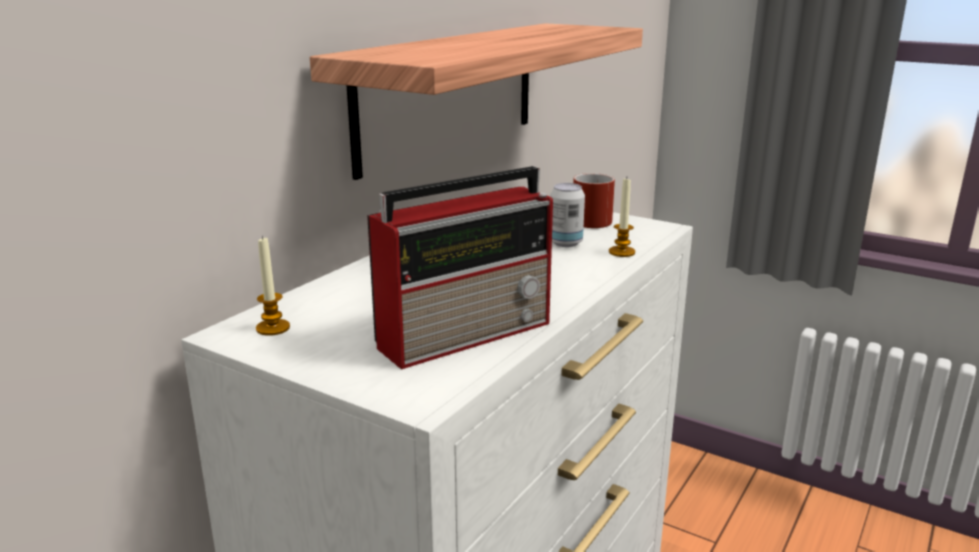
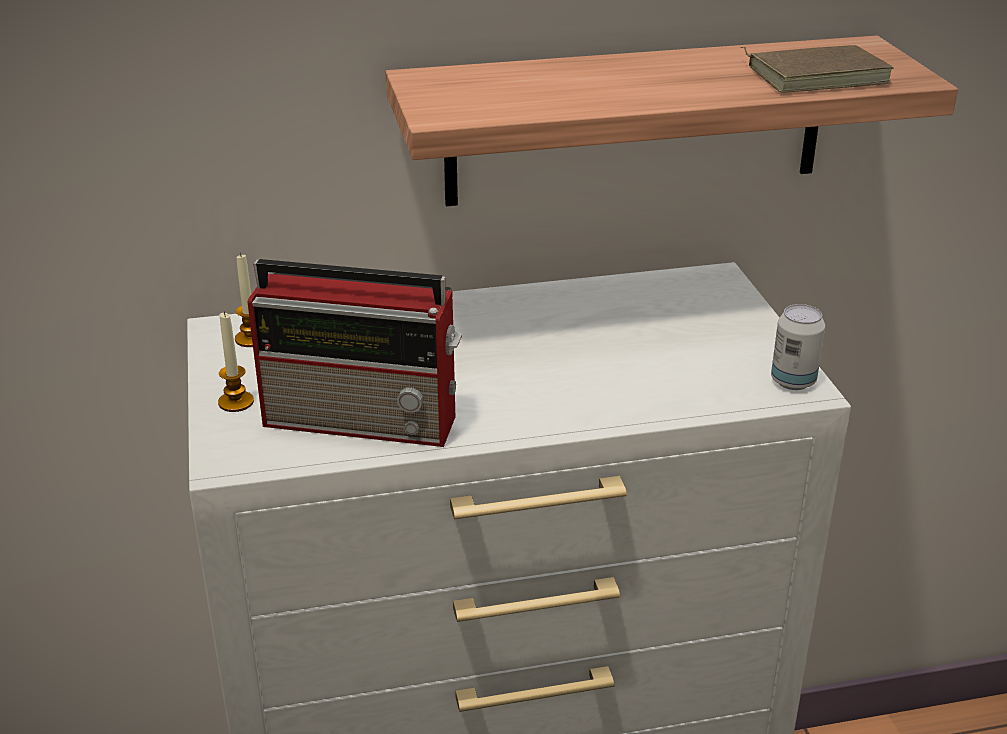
camera: 45 degrees right, 10 degrees up
(565, 243) = (650, 361): can -> can (793, 381)
(570, 31) = (816, 75): none -> brown book
(588, 219) = (744, 340): red mug -> none
(621, 252) = (682, 402): candle -> candle (236, 402)

